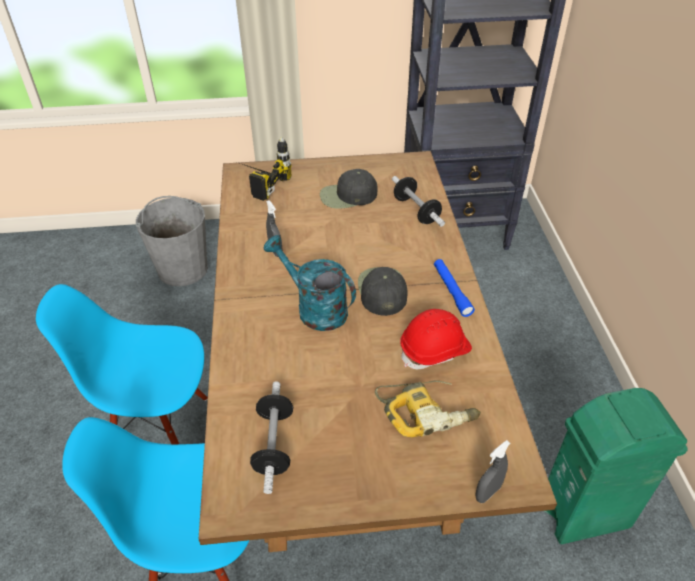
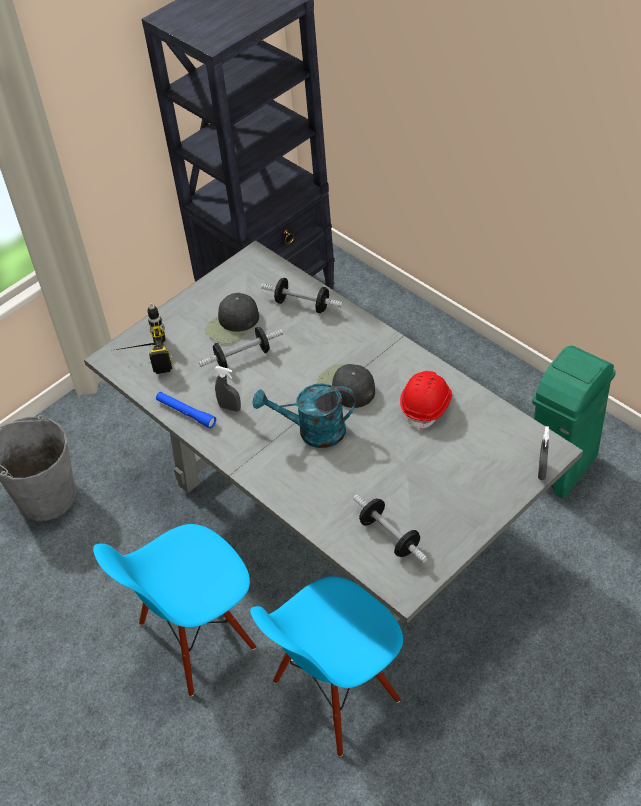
camera: 35 degrees left, 5 degrees up
(327, 222) = (242, 357): none -> dumbbell
(349, 410) = (333, 512): brown dining table -> grey dining table
(427, 411) = (461, 449): power drill -> none
(451, 291) = (395, 355): blue flashlight -> blue flashlight (186, 413)

